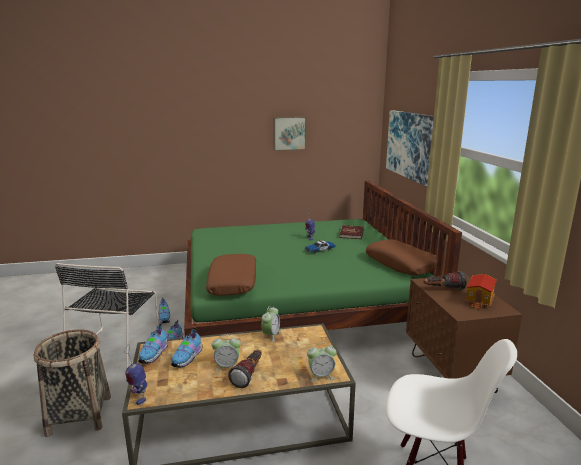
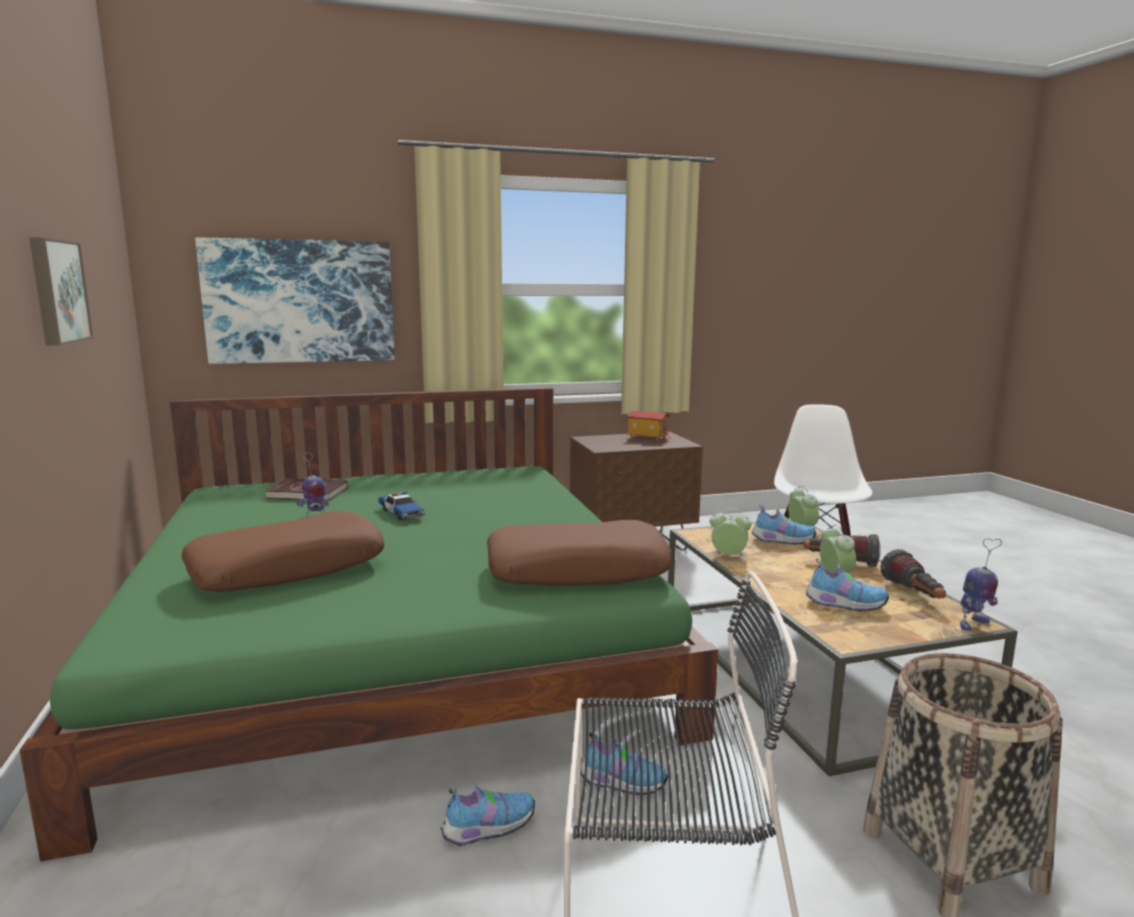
camera: 95 degrees left, 5 degrees down
(154, 354) = (861, 632): shoe -> shoe (781, 540)
(401, 264) = (482, 474): brown pillow -> brown pillow (288, 568)
(443, 289) = (622, 445): flashlight -> flashlight (914, 595)

